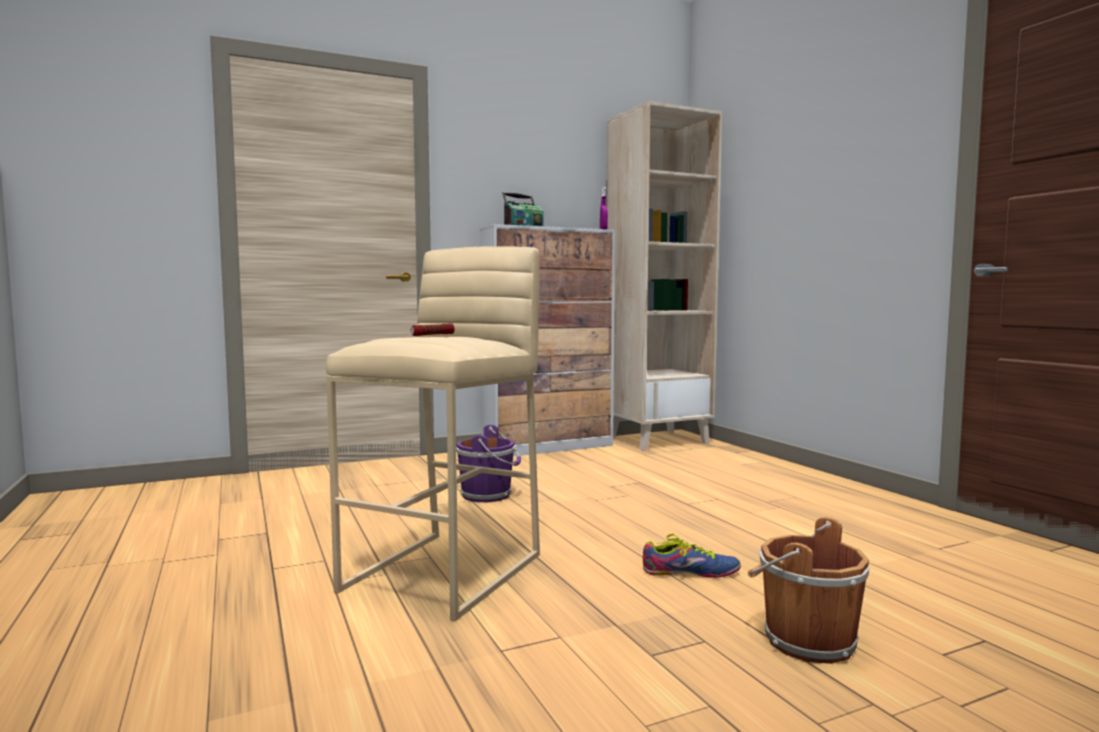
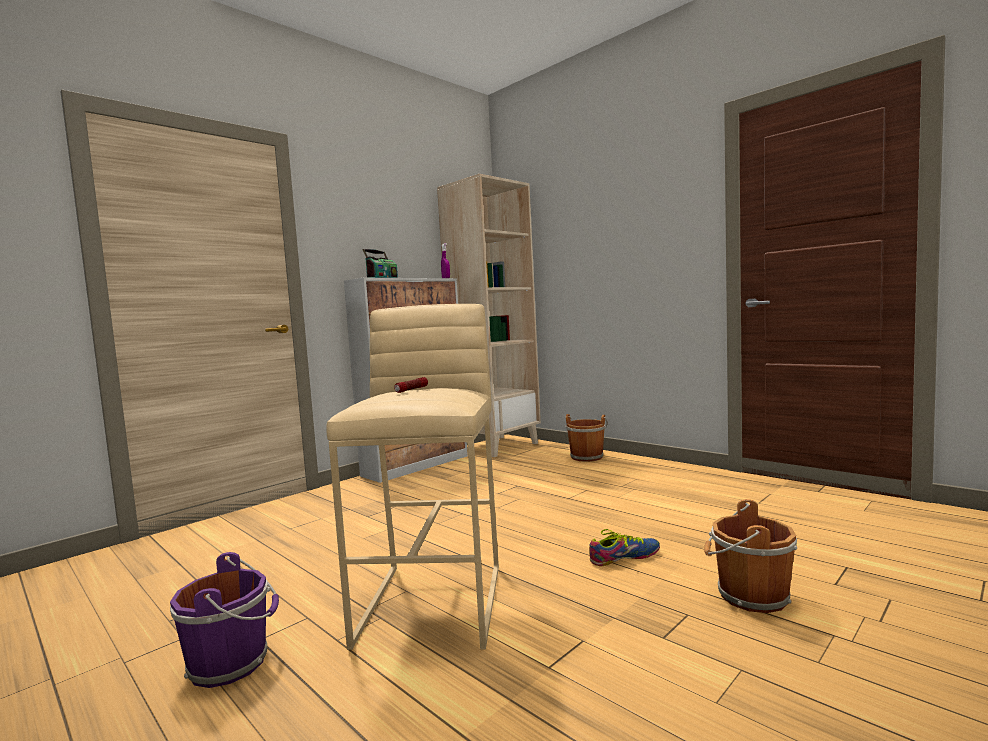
camera: 20 degrees left, 0 degrees up
(488, 495) = (405, 519): purple bucket -> purple bucket (232, 662)
(755, 465) = (586, 456): none -> brown bucket

